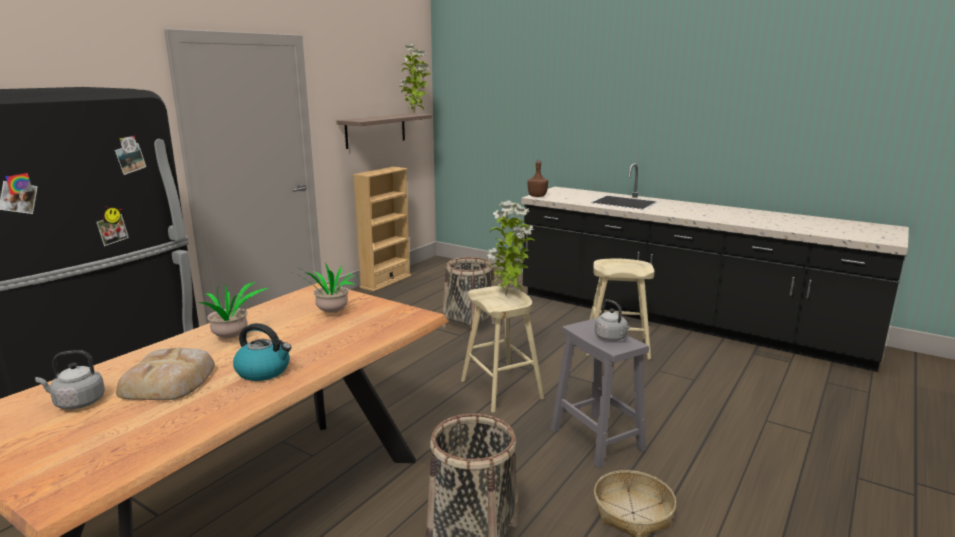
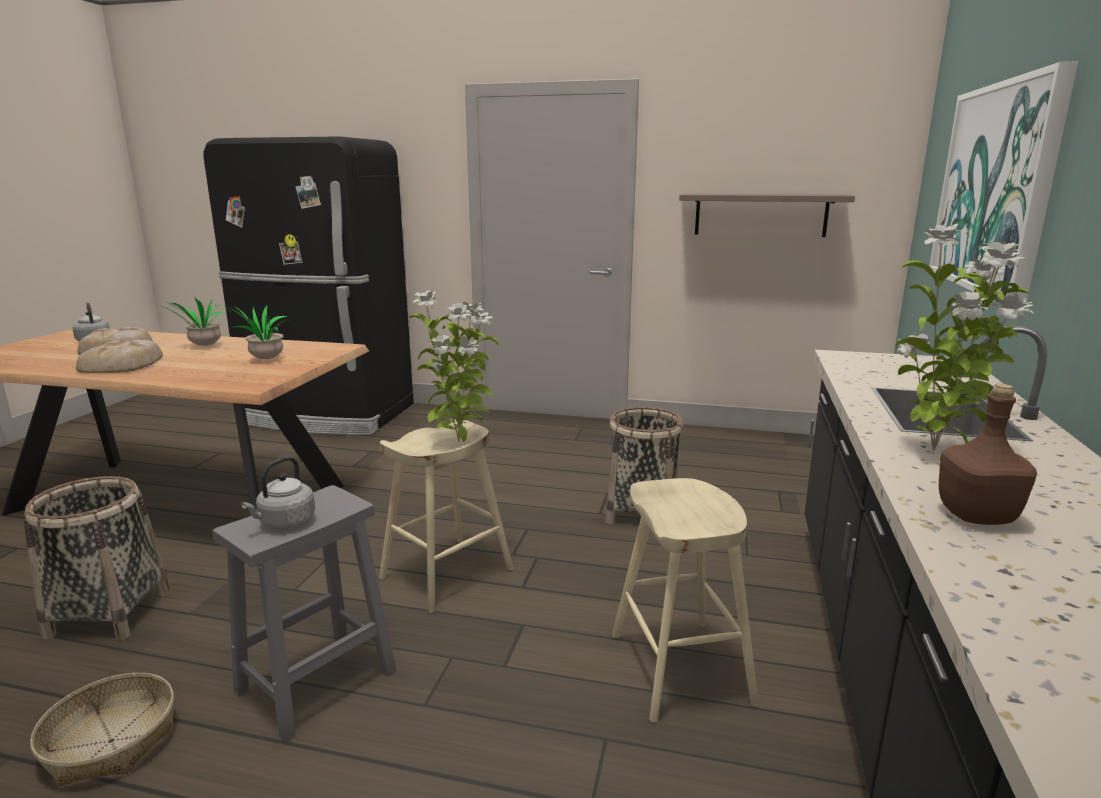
camera: 70 degrees right, 0 degrees up
(264, 371) = (123, 364): kettle -> bread
(386, 281) = (726, 434): beige bookcase -> none
(415, 114) = (826, 194): potted plant -> potted plant (937, 451)
(537, 196) = (846, 355): brown bottle -> brown bottle (974, 516)
(541, 109) = (994, 188): none -> picture

